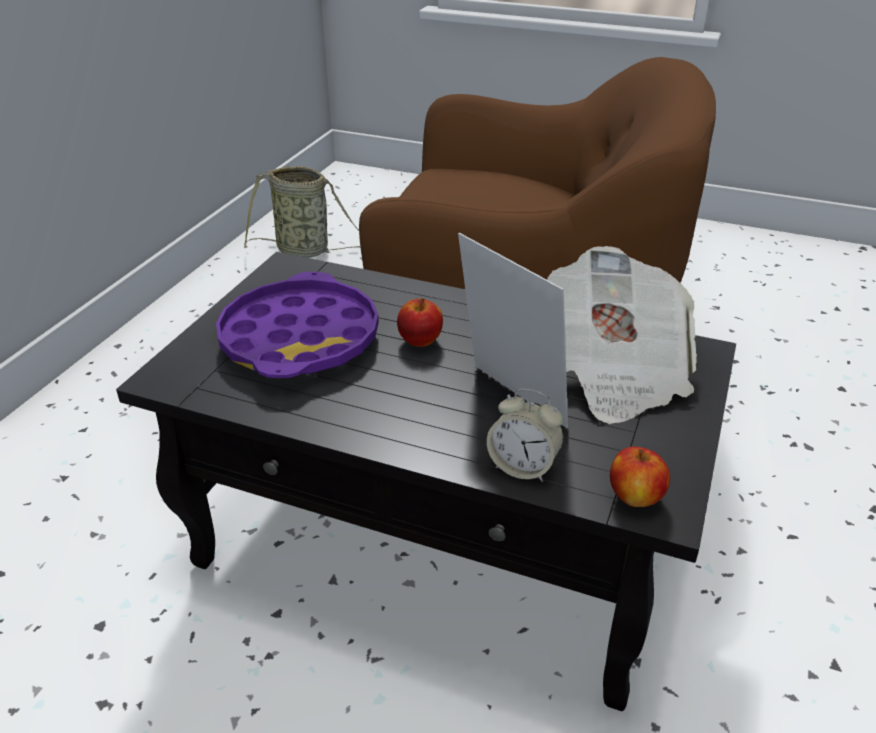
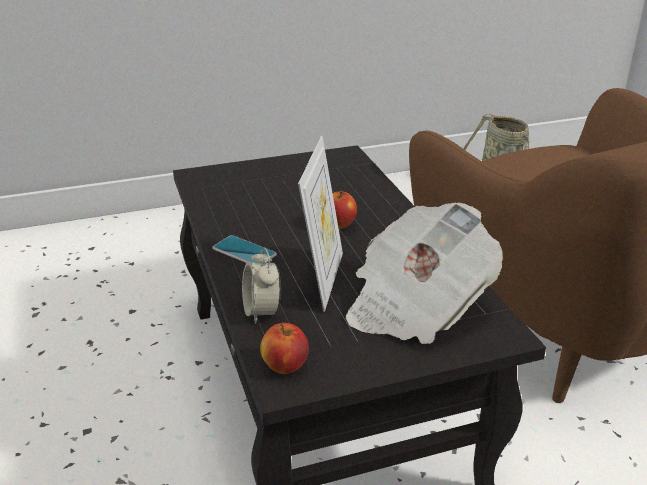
camera: 50 degrees right, 5 degrees down
(300, 339) = (283, 191): purple tray -> none
(391, 424) = (244, 252): none -> phone

